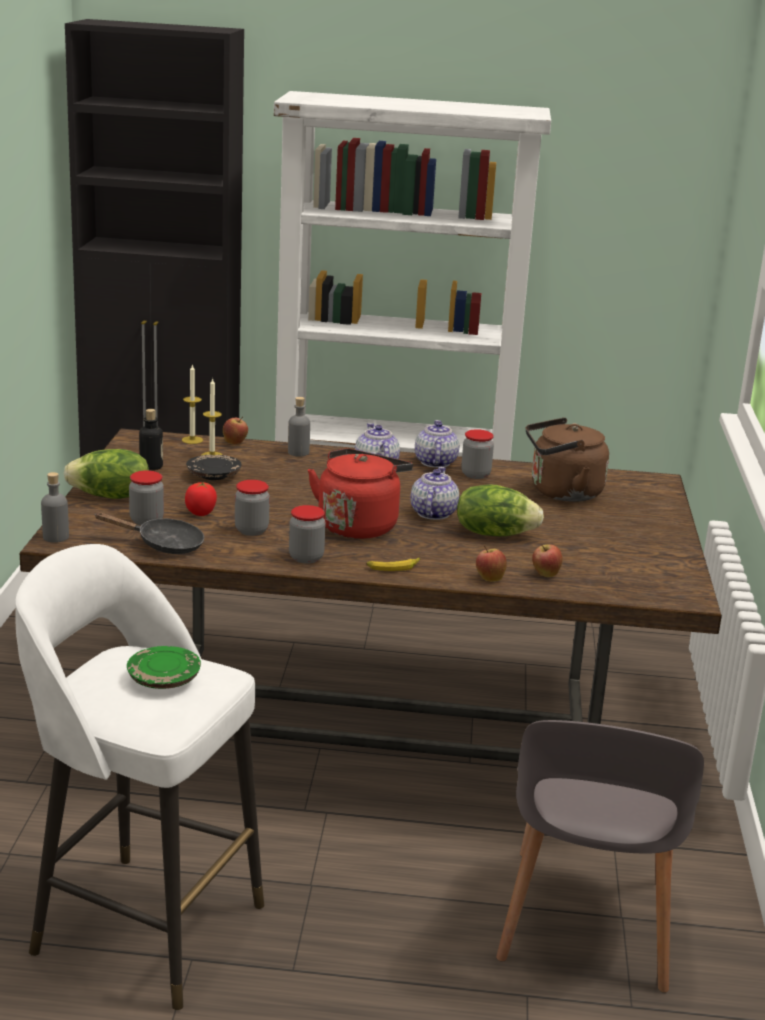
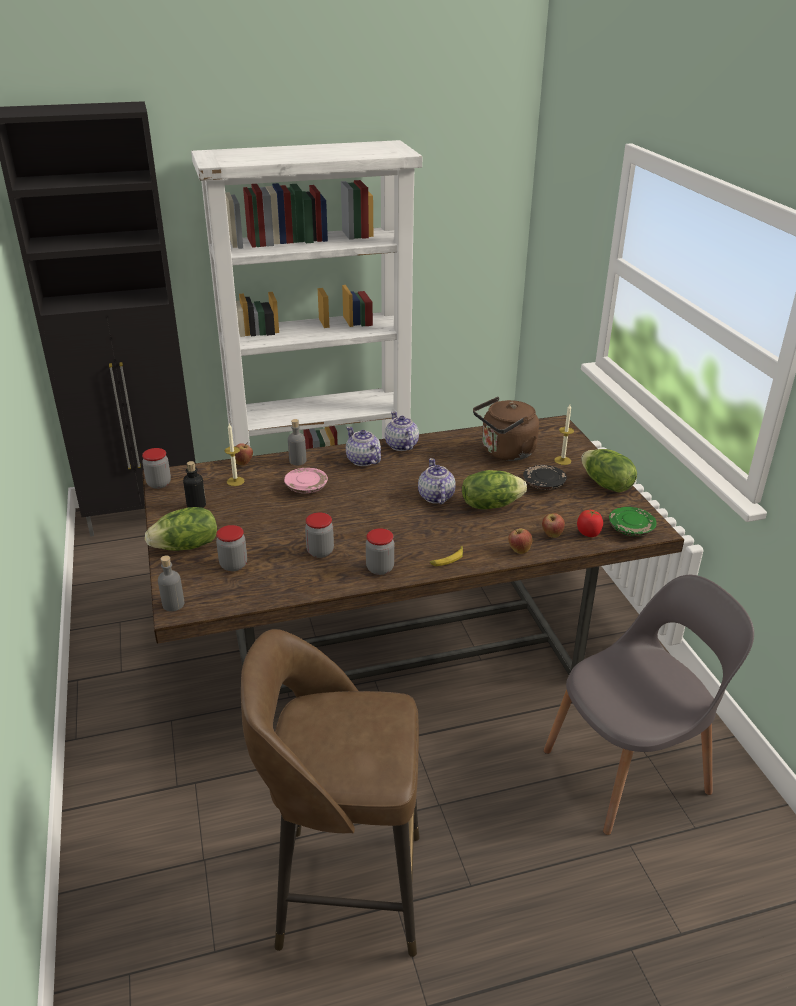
camera: 20 degrees left, 10 degrees up
(143, 926) = (344, 889): white stool -> brown stool
(163, 544) = (264, 587): black frying pan -> none
(164, 679) = (357, 727): green plate -> green plate (631, 528)
(192, 440) = (208, 468): candle -> candle (562, 460)
(200, 513) = (269, 544): tomato -> tomato (588, 533)
(213, 476) = (251, 502): black plate -> black plate (543, 484)
(287, 475) = (306, 487): none -> pink plate
(359, 525) = (393, 523): red kettle -> none
(475, 474) = (437, 450): jar -> jar (159, 483)
(586, 923) = (630, 769): grey chair -> grey chair turned 105 degrees counterclockwise
(665, 546) = (606, 485): none -> lettuce

